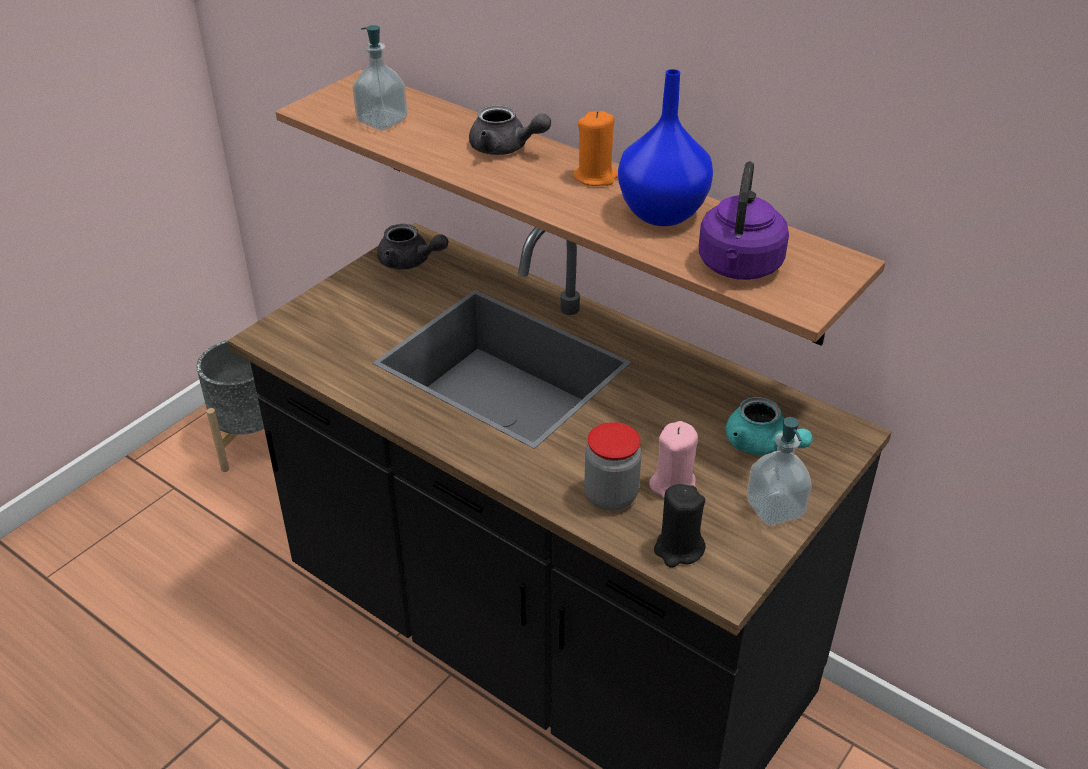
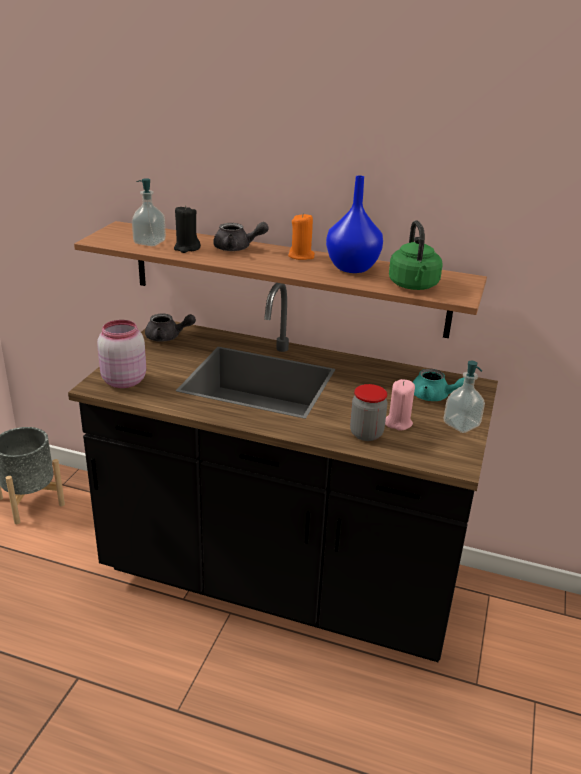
camera: 20 degrees left, 10 degrees down
(309, 332) = (123, 381): none -> pink jar
(678, 549) = (421, 452): black candle -> black candle (186, 248)
(739, 267) = (414, 286): purple kettle -> green kettle

